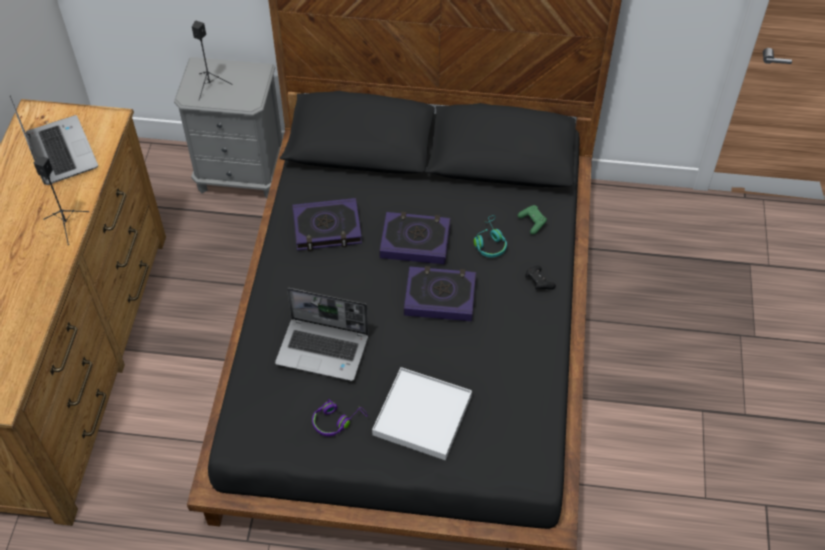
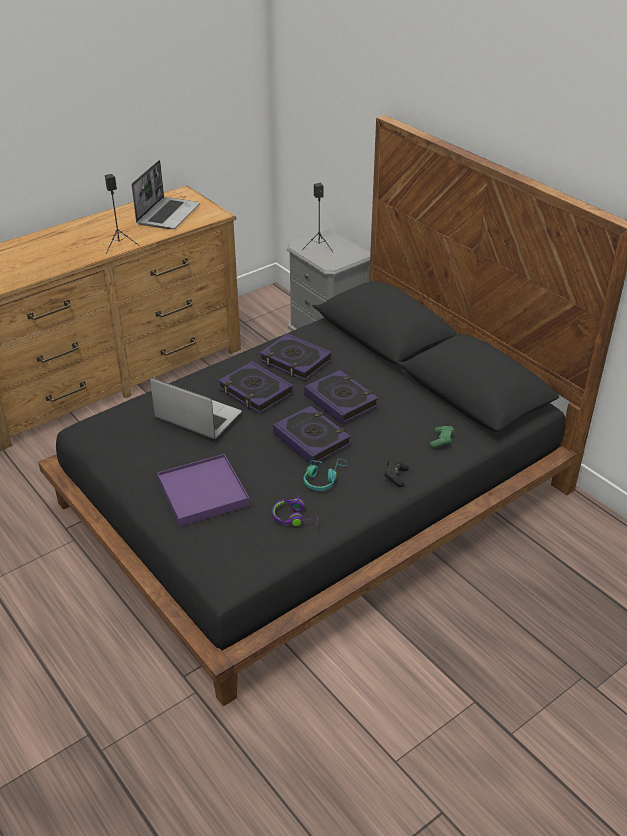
camera: 45 degrees right, 15 degrees down
(324, 349) = (197, 417): laptop -> laptop turned 150 degrees clockwise
(336, 285) = (255, 392): none -> book
(337, 420) = (150, 458): purple headphones -> purple headphones (295, 518)
(422, 415) = (203, 493): white tray -> purple tray
(489, 242) = (392, 432): turquoise headphones -> turquoise headphones (323, 479)

